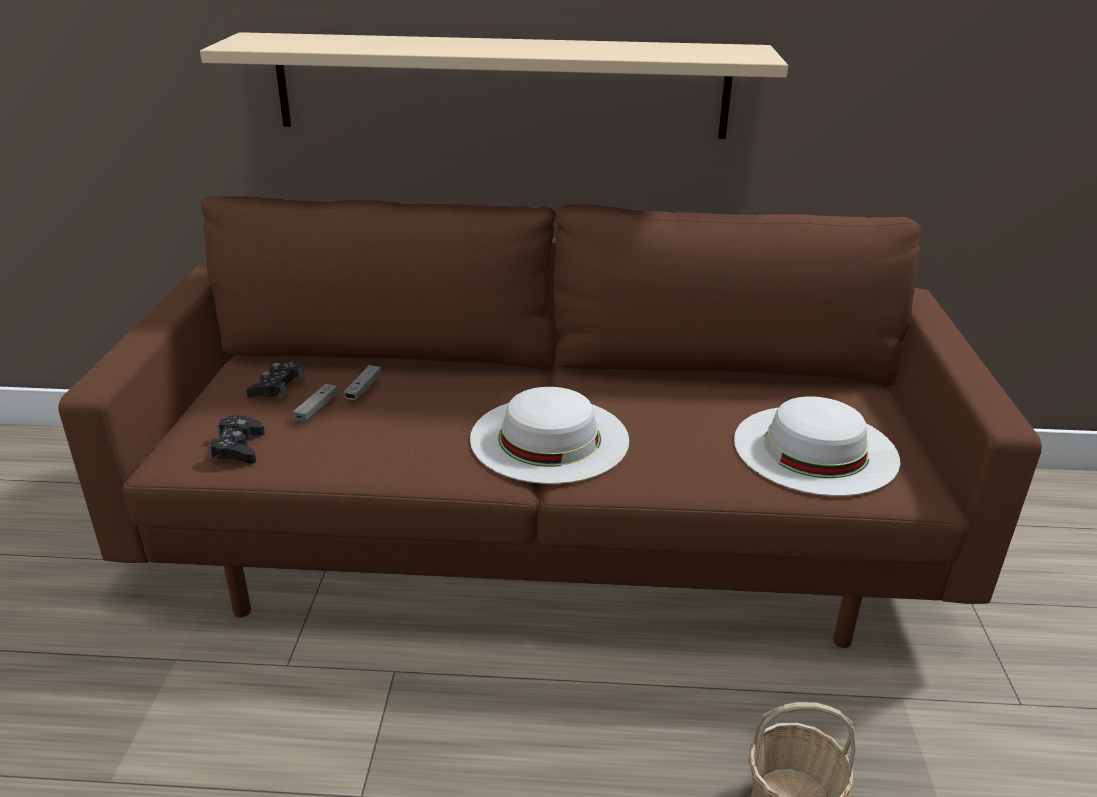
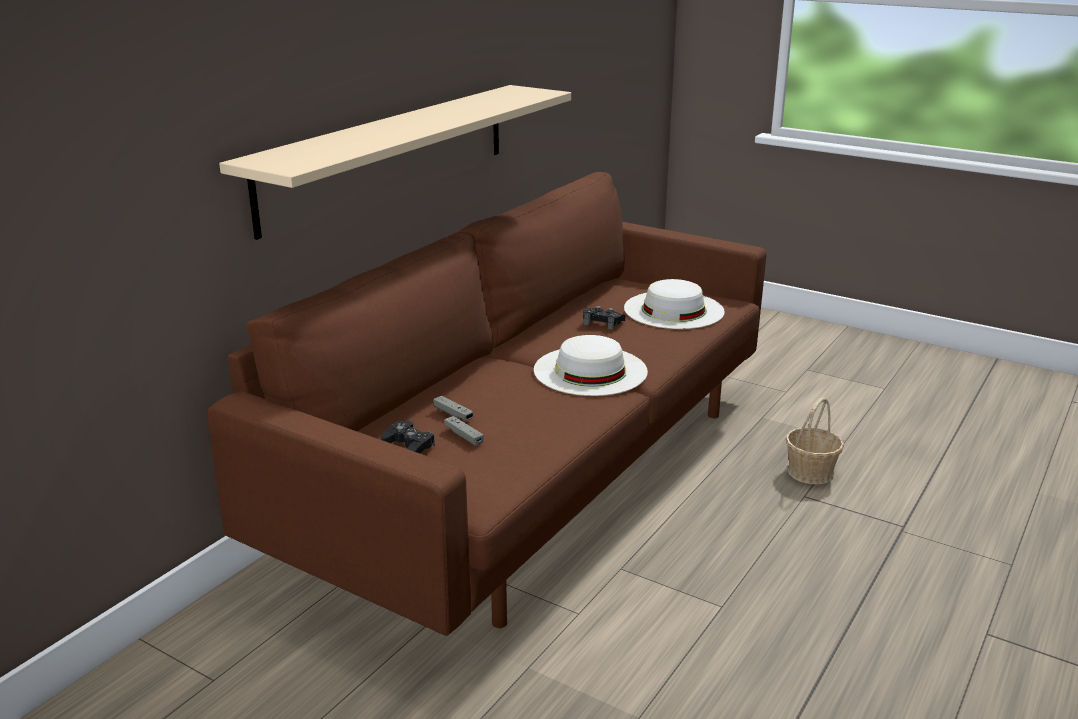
camera: 60 degrees left, 5 degrees down
(238, 448) = (489, 474): black game controller -> black game controller (603, 322)

